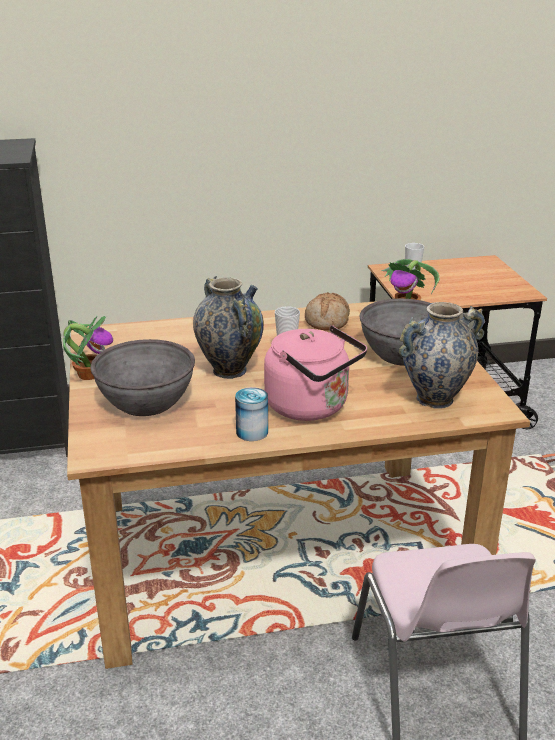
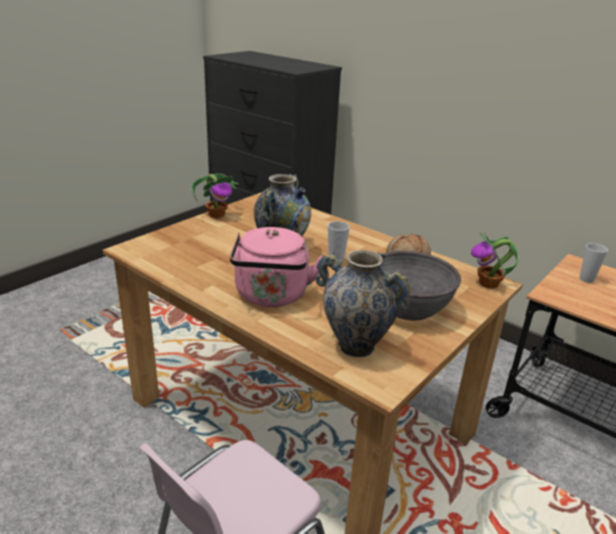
camera: 50 degrees right, 0 degrees up
(146, 402) = (205, 241): grey bowl -> none
(252, 432) = (210, 286): can -> none

